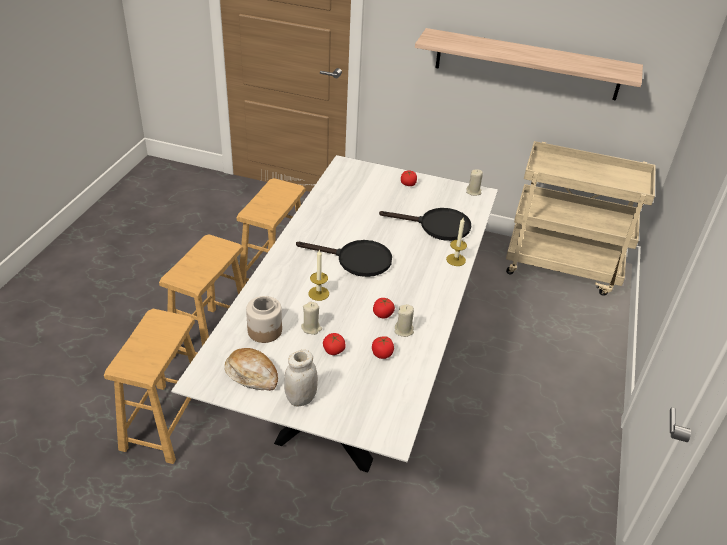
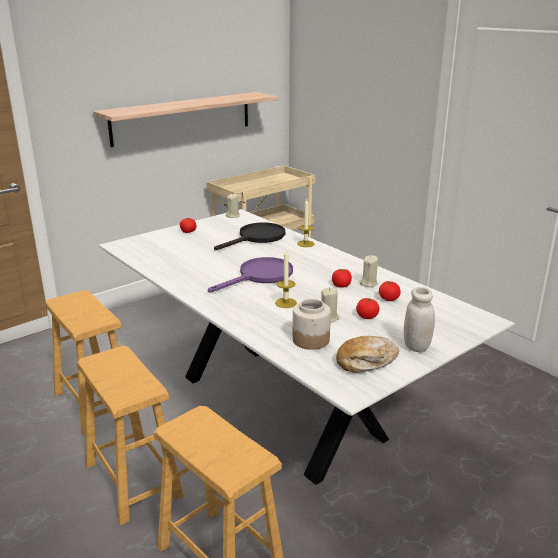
camera: 55 degrees left, 15 degrees down
(356, 260) = (260, 276): black frying pan -> purple frying pan

